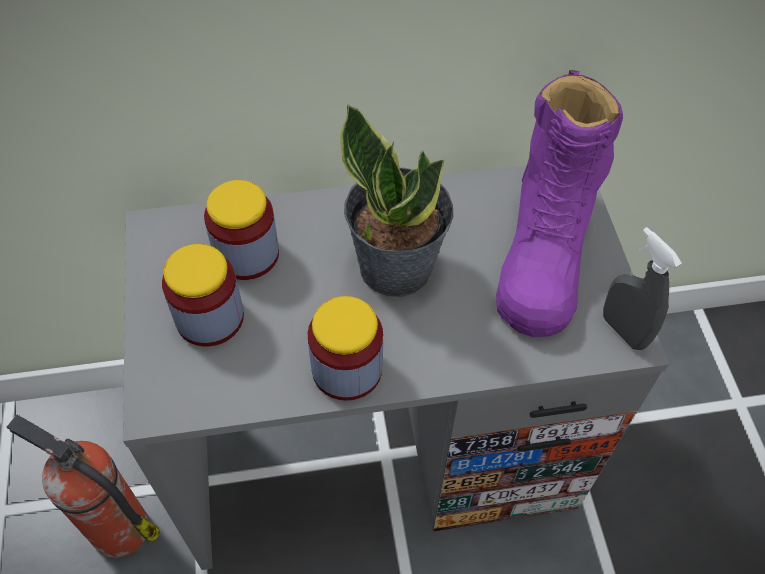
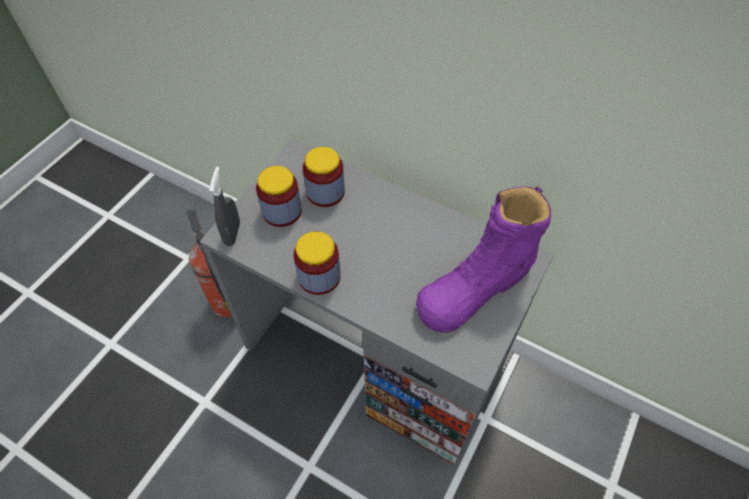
camera: 40 degrees right, 0 degrees up
(396, 265) = (390, 243): potted plant -> none
(623, 331) = (478, 356): grey spray bottle -> grey spray bottle (232, 233)

